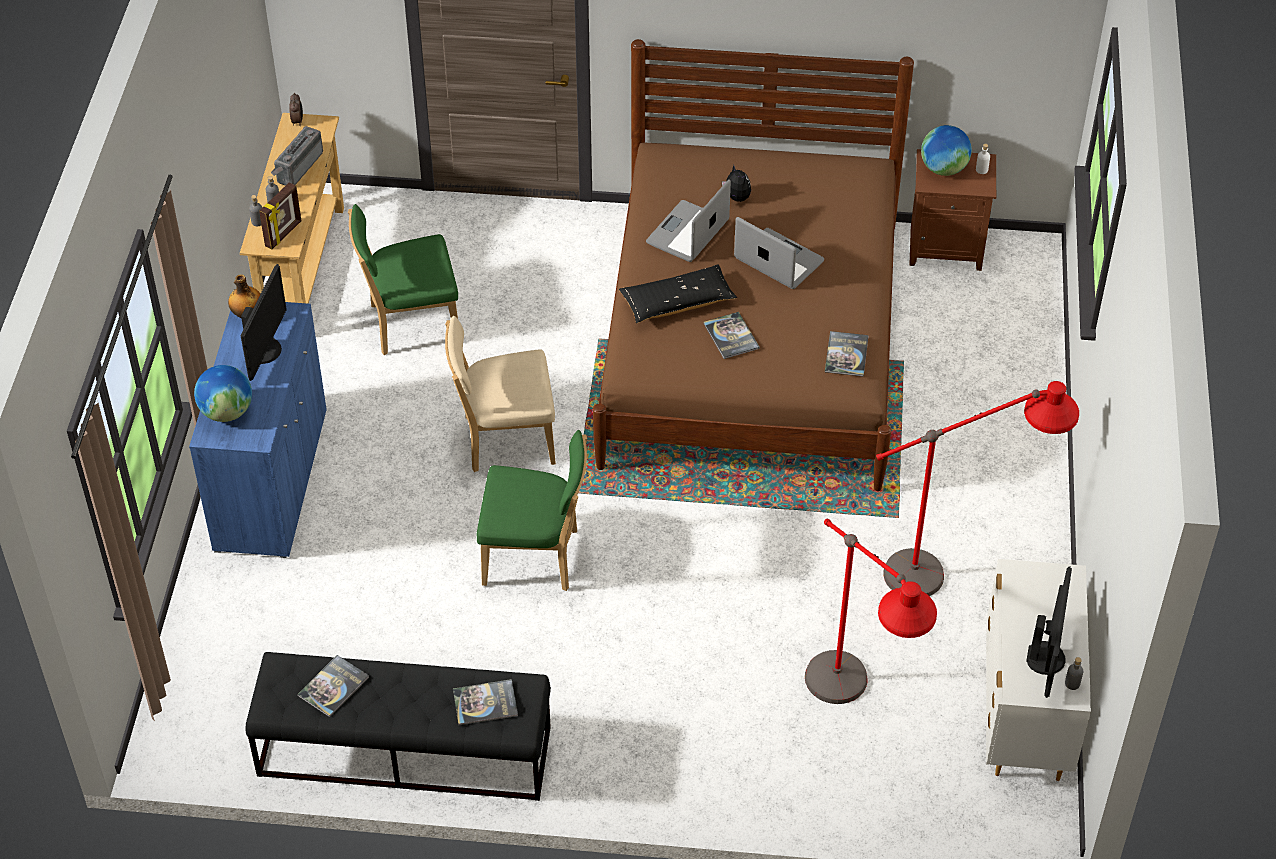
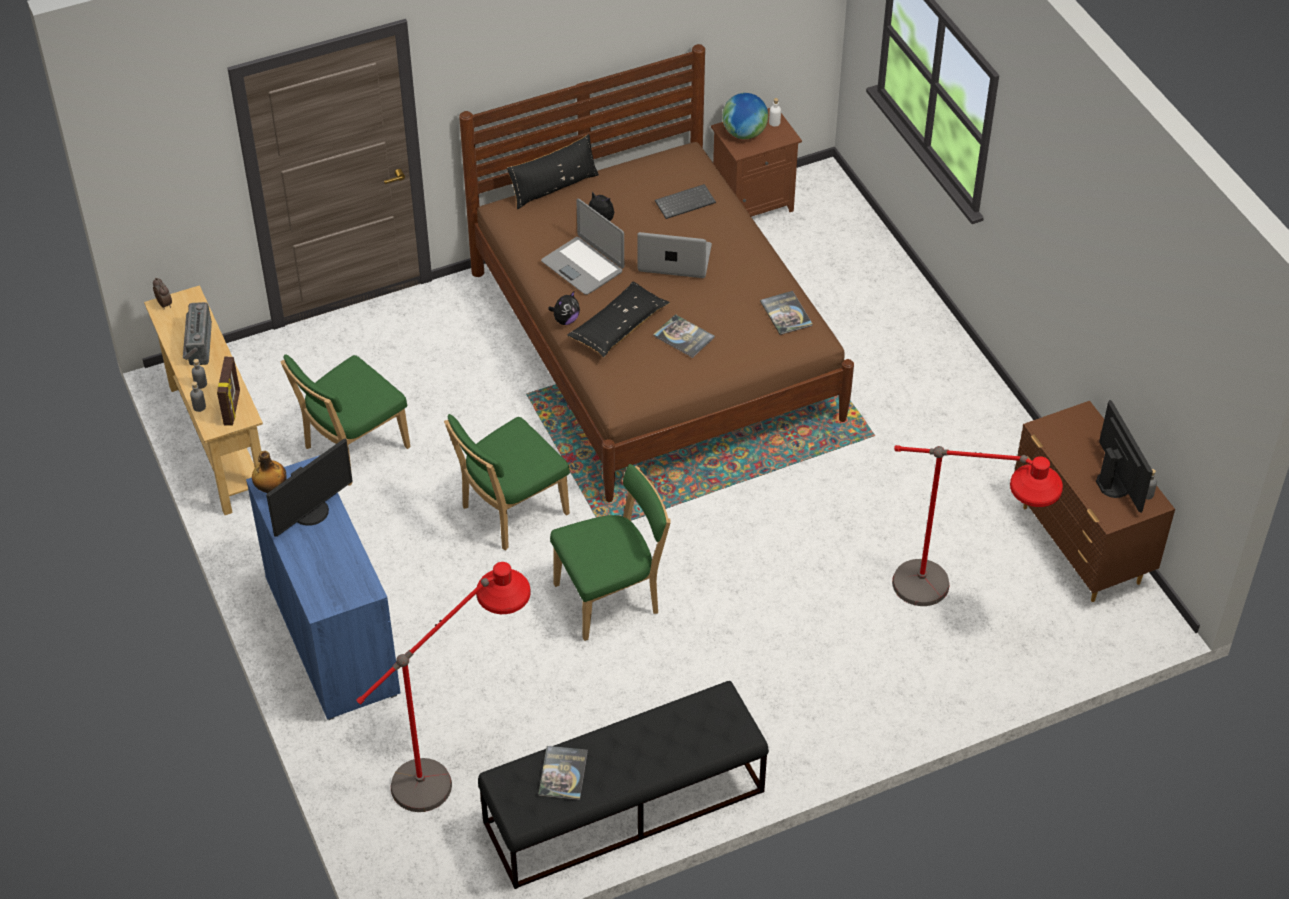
camera: 30 degrees left, 0 degrees up
(227, 412) = (320, 579): globe -> none
(265, 350) = (311, 512): monitor -> monitor turned 60 degrees clockwise
(485, 703) = (699, 726): book -> none
(504, 440) = (510, 512): beige chair -> green chair
(635, 276) = (565, 320): none -> plush toy
(688, 233) = (583, 266): laptop -> laptop turned 45 degrees counterclockwise
(719, 151) = (554, 188): none -> black pillow
(831, 211) = (685, 202): none -> keyboard
(956, 572) = (950, 459): red floor lamp -> red floor lamp (459, 765)
(1024, 716) = (1080, 546): white dresser -> brown dresser

